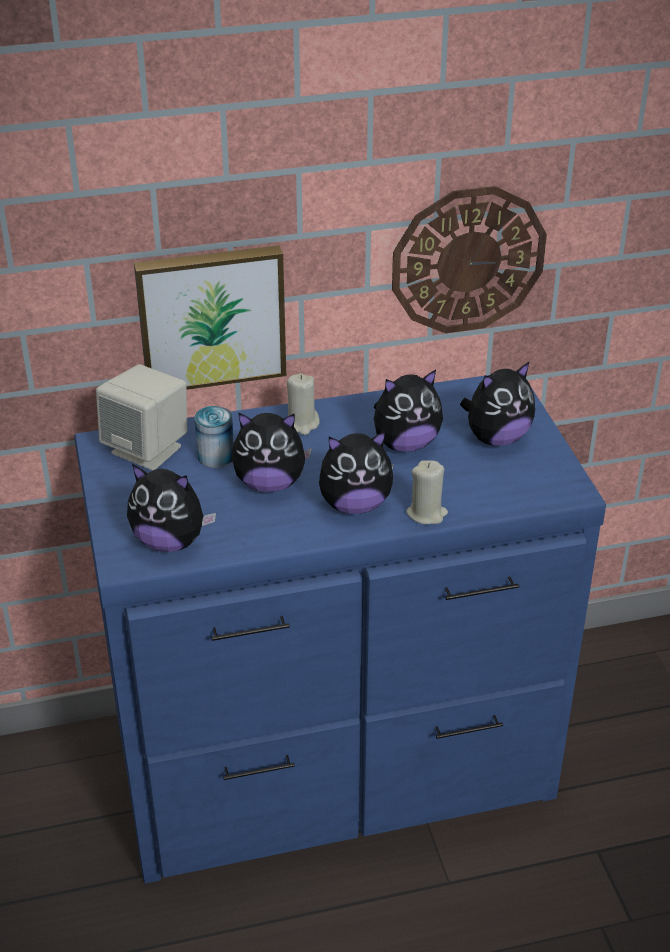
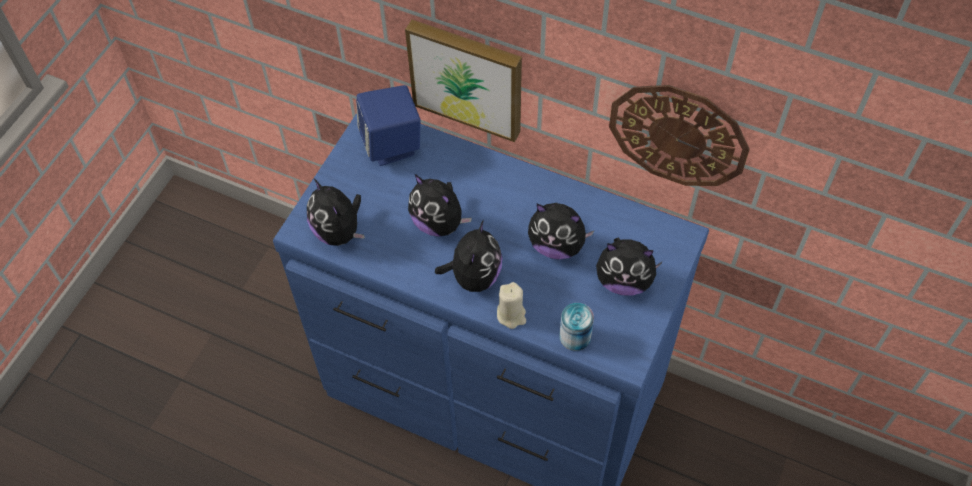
camera: 40 degrees right, 20 degrees up
(148, 450) = (392, 145): beige speaker -> blue speaker
(216, 456) = (427, 177): can -> can (575, 336)
(302, 424) = (506, 184): beige candle -> none
(355, 504) = (474, 276): plush toy -> plush toy turned 105 degrees counterclockwise

